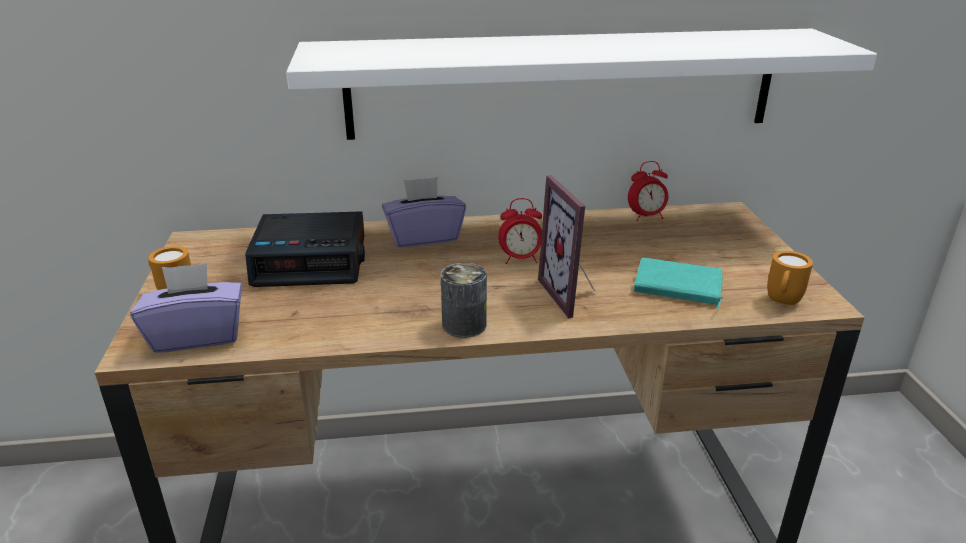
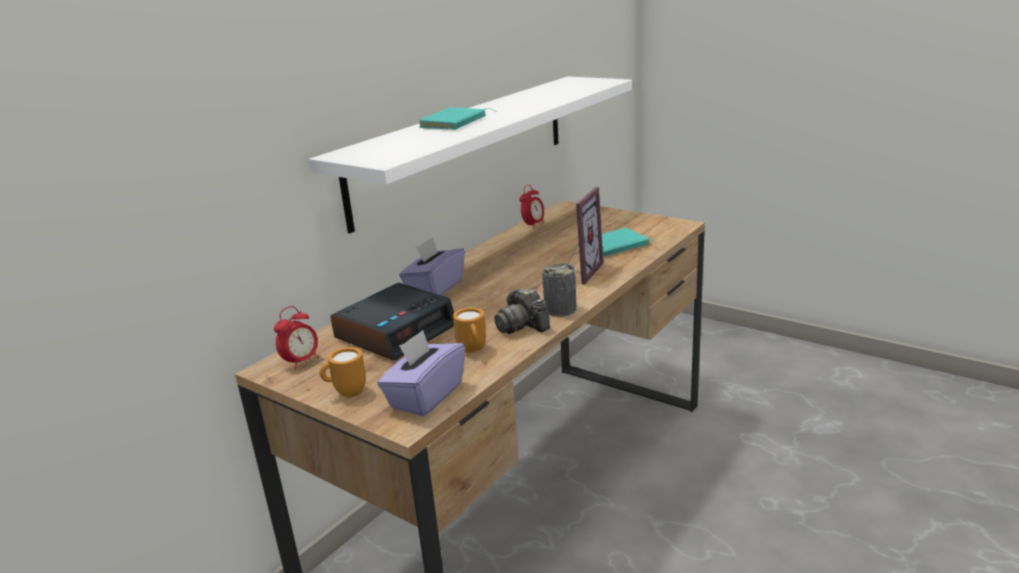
camera: 45 degrees left, 5 degrees down
(398, 319) = (522, 325): none -> camera
(502, 46) = (455, 123): none -> turquoise book
(520, 259) = (517, 271): alarm clock -> alarm clock (301, 362)
(573, 294) = (579, 272): picture frame -> picture frame turned 90 degrees counterclockwise
(782, 302) = (667, 231): orange mug -> orange mug (473, 351)

